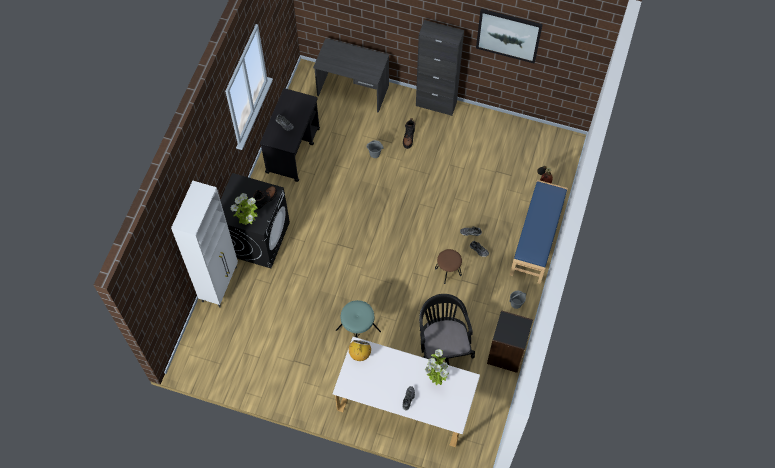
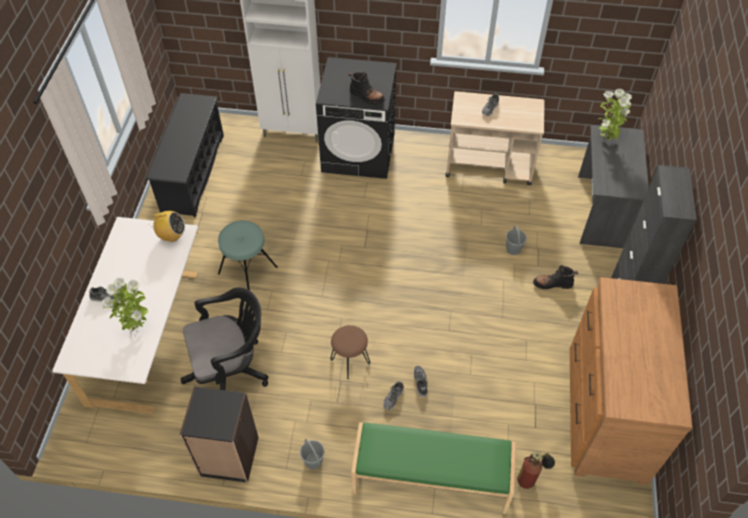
camera: 80 degrees right, 10 degrees down
(248, 222) = (330, 87): potted plant -> potted plant (605, 140)
(248, 366) = (192, 173): none -> black shoe rack
(293, 150) = (489, 166): black cart -> beige cart
(507, 135) = (605, 412): none -> brown dresser
(508, 35) = (713, 275): picture -> none
(537, 239) = (430, 479): blue bench -> green bench

